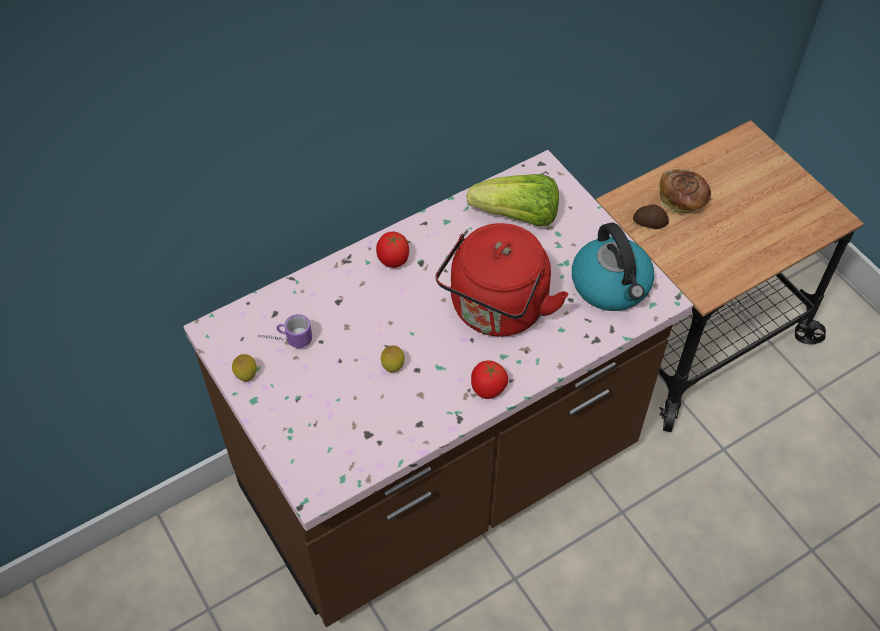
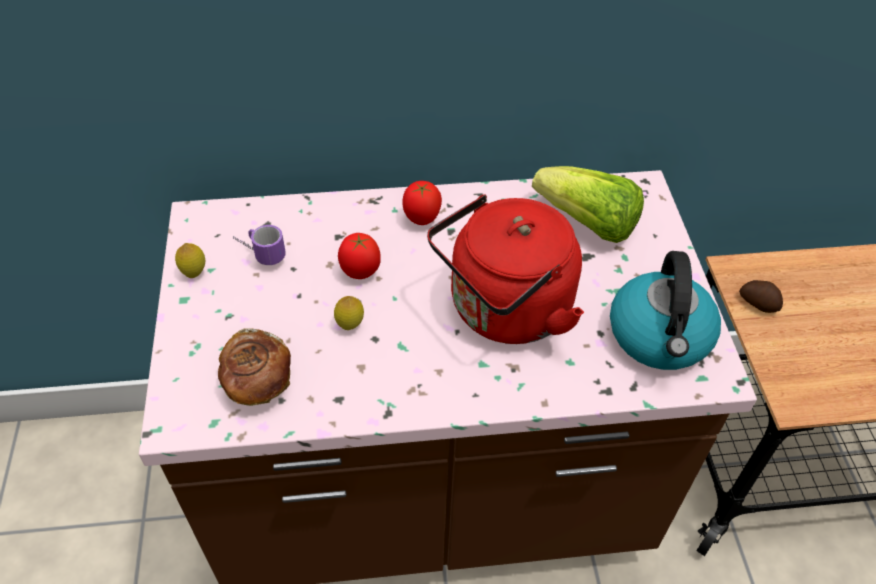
camera: 25 degrees right, 5 degrees down
(488, 391) = (440, 395): tomato -> tomato (360, 272)
(682, 200) = (810, 294): bread -> bread (257, 382)

